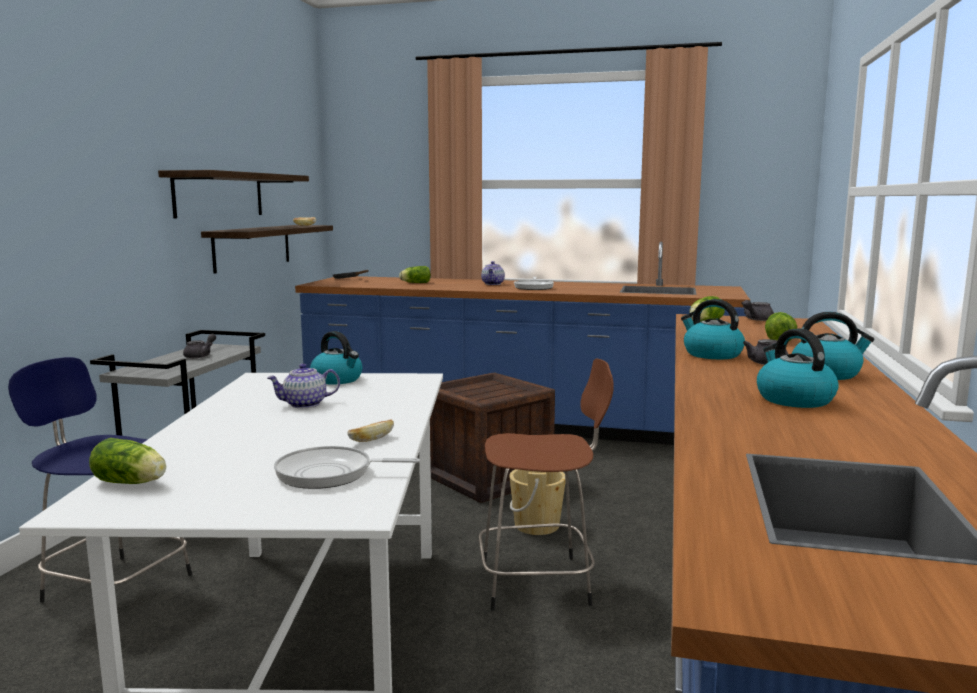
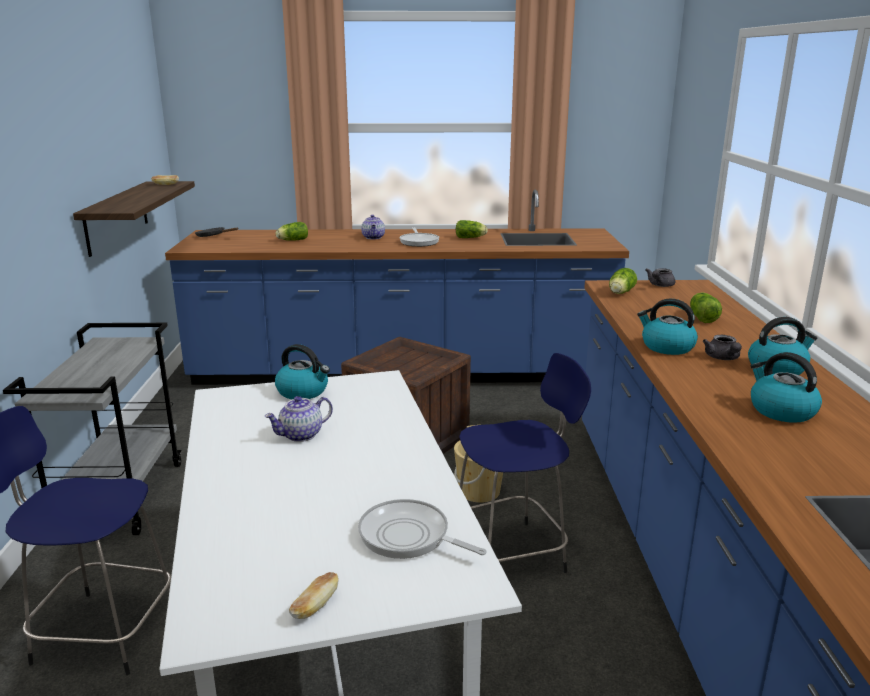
camera: 15 degrees left, 10 degrees up
(132, 483) = (223, 582): lettuce -> lettuce (471, 238)
(201, 356) = (109, 360): grey teapot -> none
(219, 195) = (83, 166): shelf -> none
(330, 474) = (408, 537): frying pan -> frying pan turned 45 degrees clockwise
(371, 440) = (409, 481): bread -> bread (315, 606)
(539, 582) = (511, 555): brown stool -> blue stool

